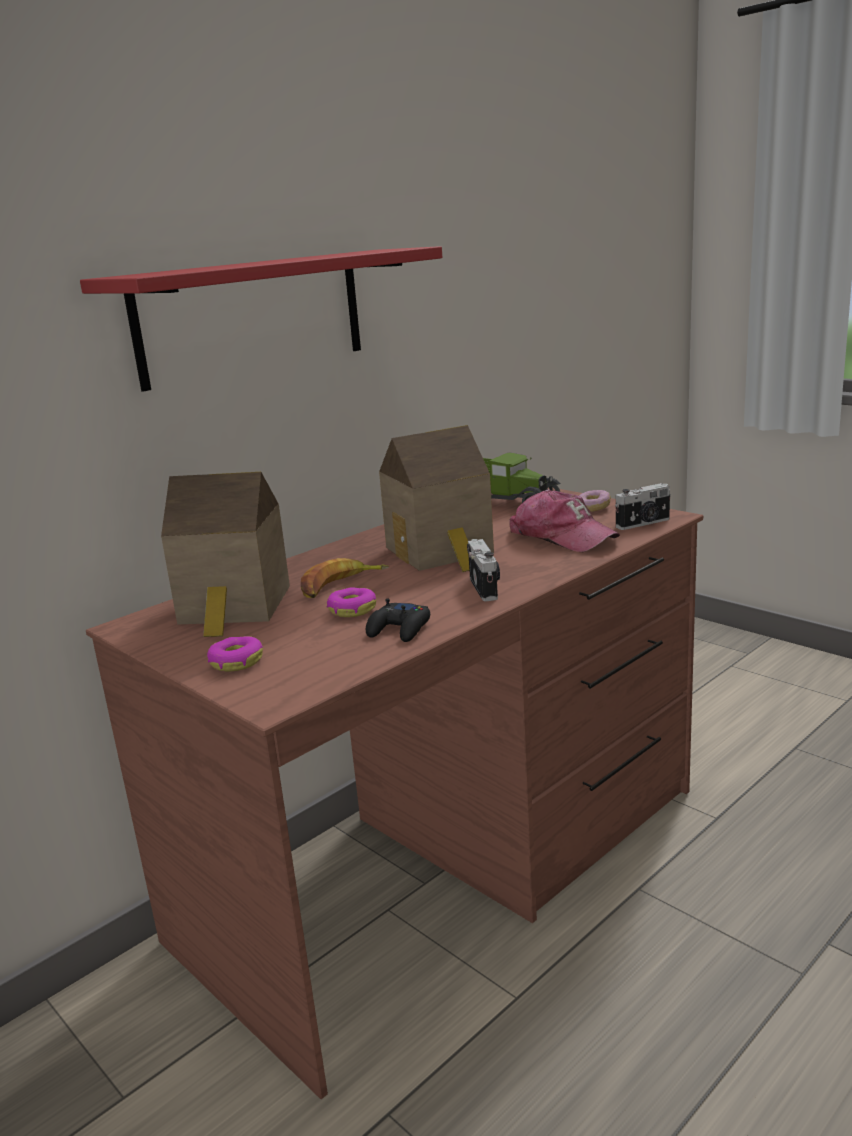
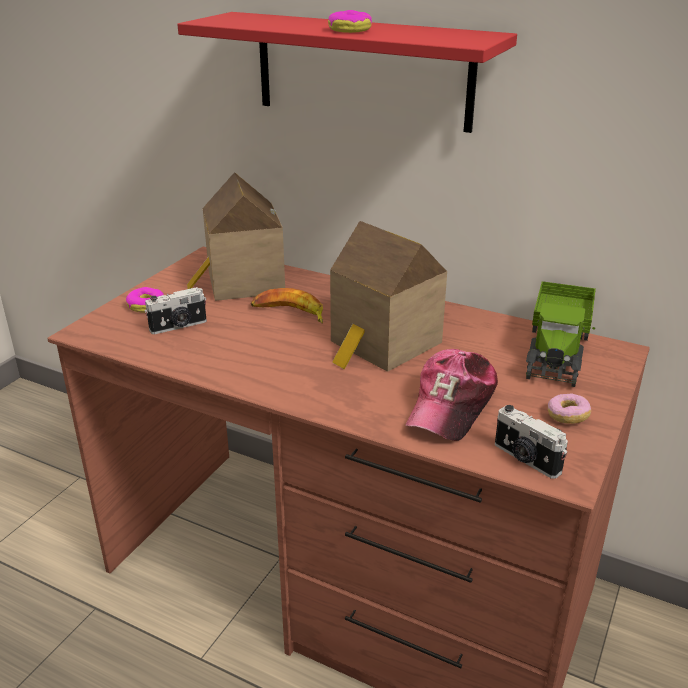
camera: 70 degrees right, 10 degrees up
(352, 610) = (239, 328): donut -> donut (349, 30)
(400, 629) = (200, 355): black game controller -> none
(485, 588) = (295, 380): camera -> camera (179, 326)

